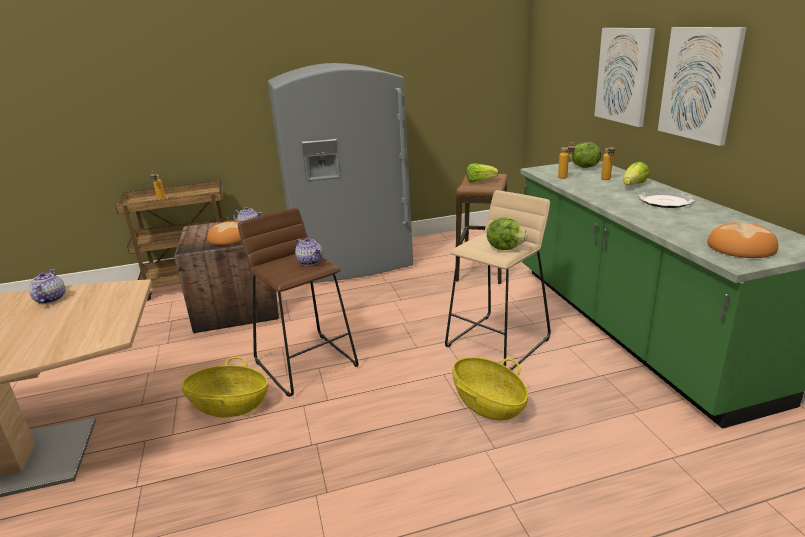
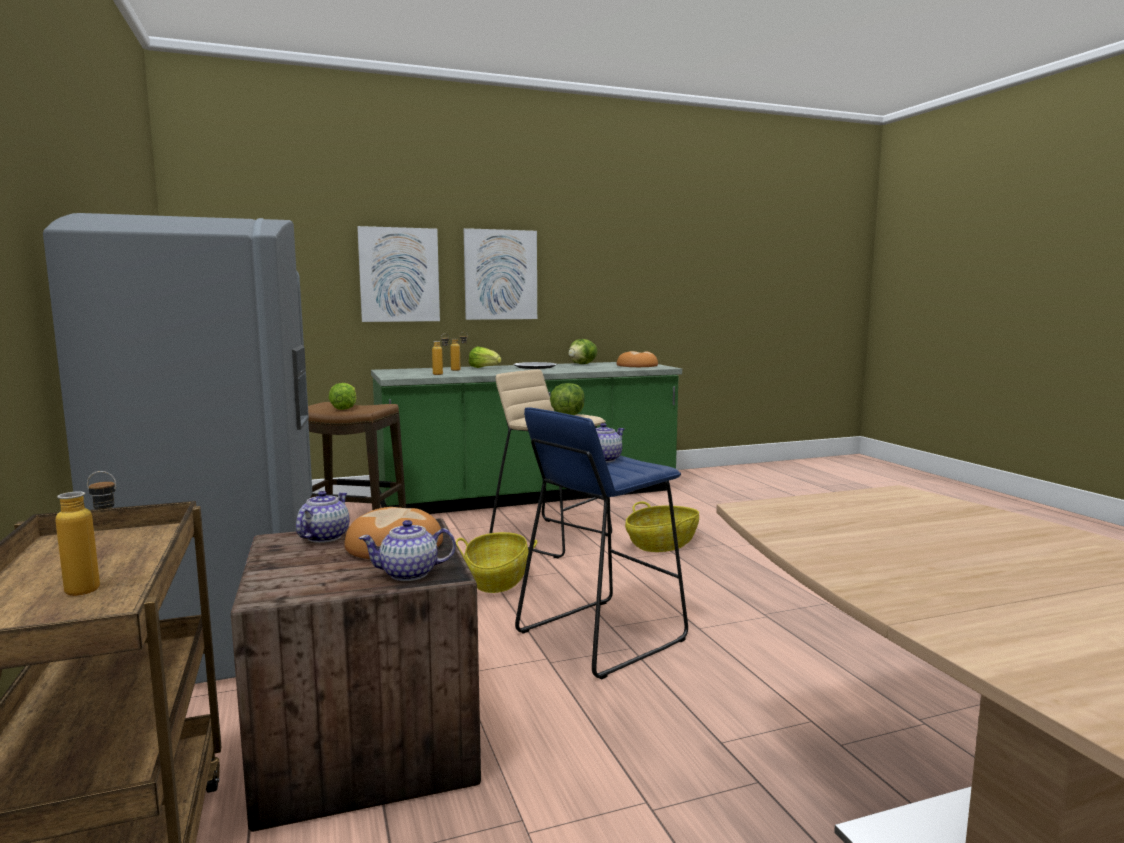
camera: 95 degrees left, 15 degrees down
(50, 299) = (849, 553): teapot -> teapot (410, 574)
(229, 405) = (721, 683): basket -> basket (497, 580)
(307, 363) = (599, 636): brown stool -> blue stool
(583, 167) = (404, 371): lettuce -> lettuce (582, 364)

